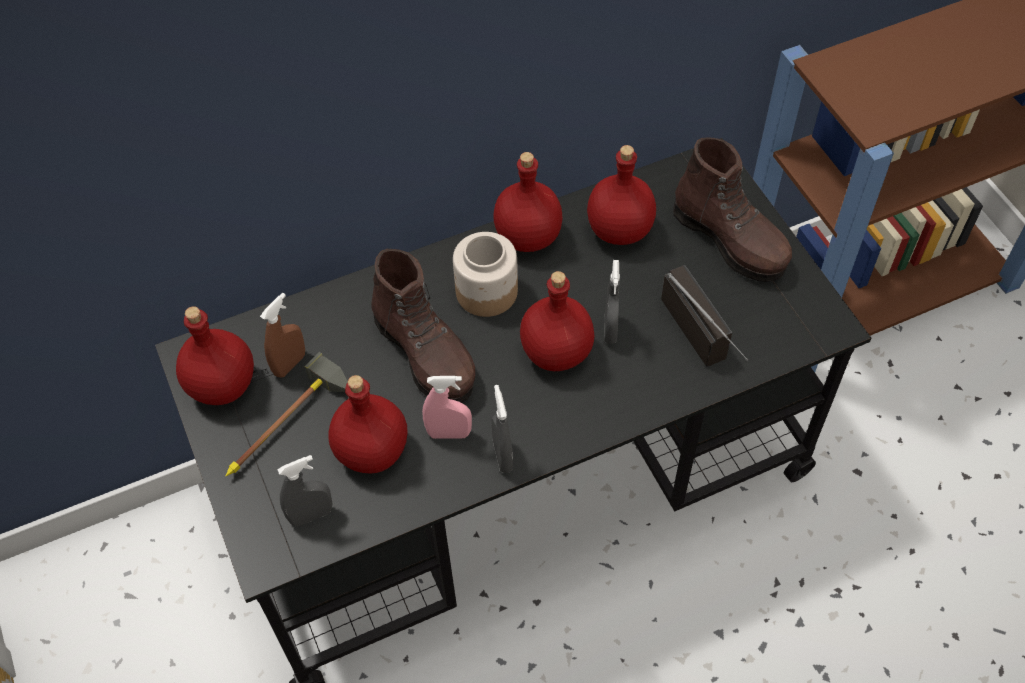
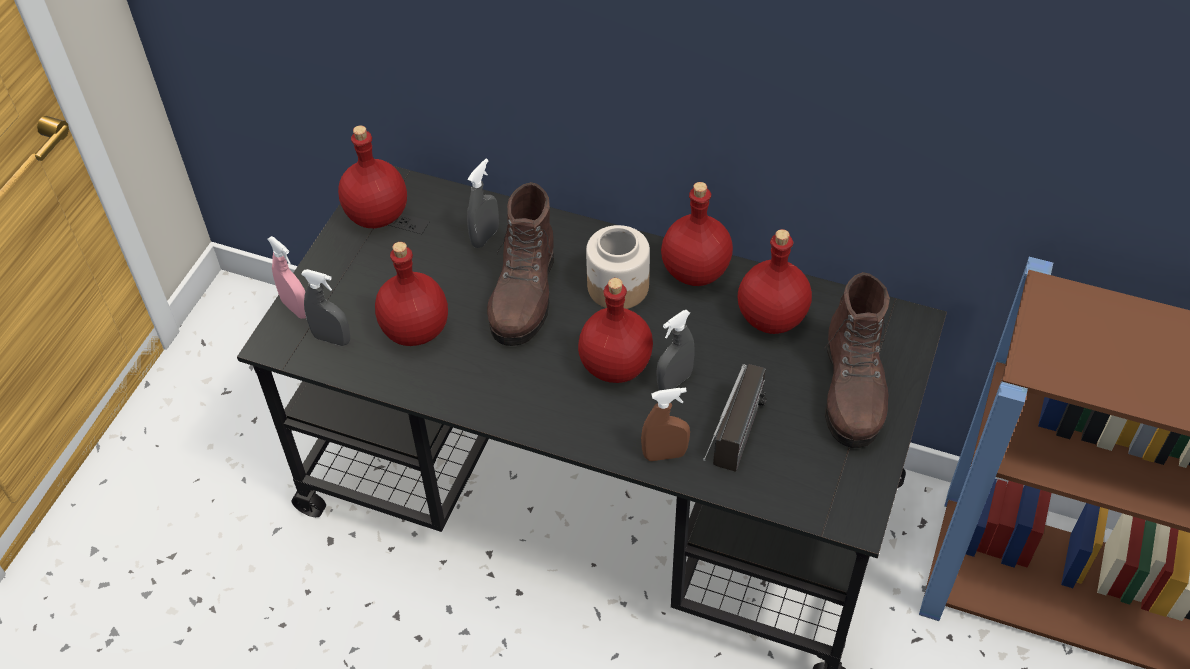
camera: 45 degrees right, 5 degrees down
(289, 430) = (382, 275): hammer -> none
(290, 364) = (432, 234): brown spray bottle -> brown spray bottle (664, 454)
(449, 433) = (476, 359): pink spray bottle -> pink spray bottle (296, 308)
(502, 456) = (493, 403): grey spray bottle -> grey spray bottle (485, 237)

